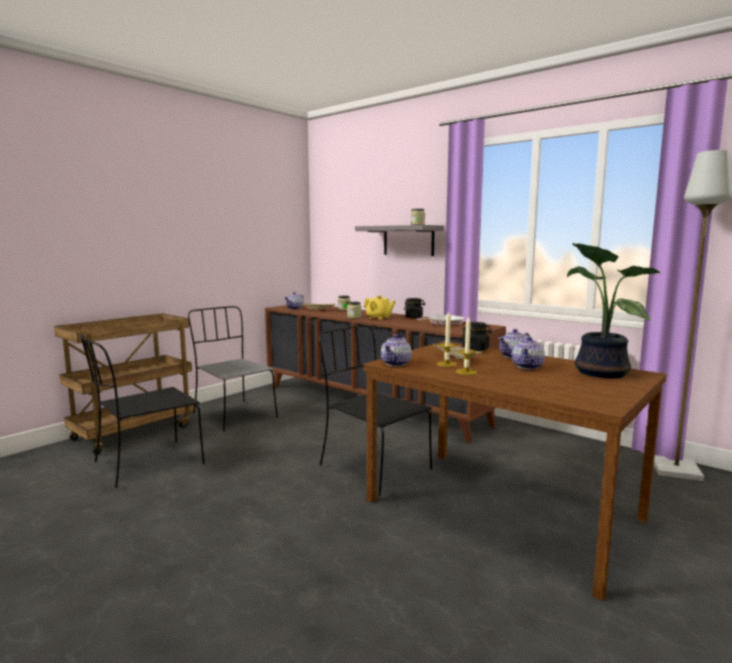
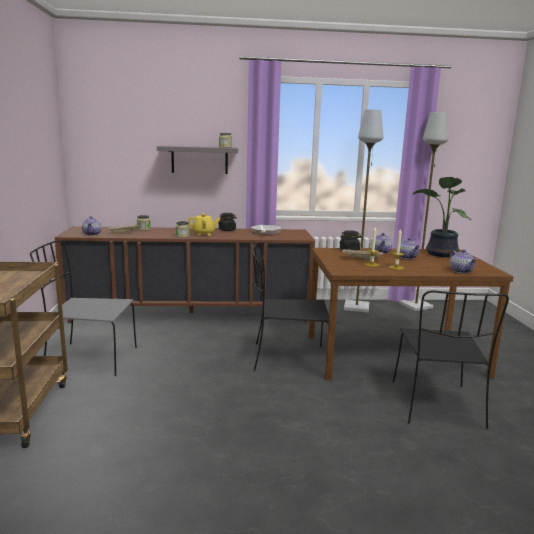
camera: 45 degrees left, 5 degrees up
(146, 464) = (108, 430): black chair -> black chair (437, 405)
(396, 363) = (348, 270): teapot -> teapot (461, 271)
(571, 446) = (357, 307): none -> grey floor lamp

